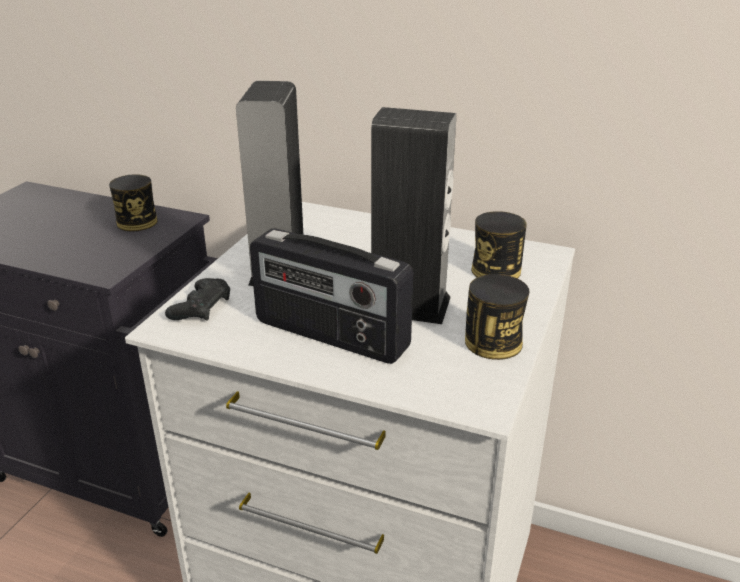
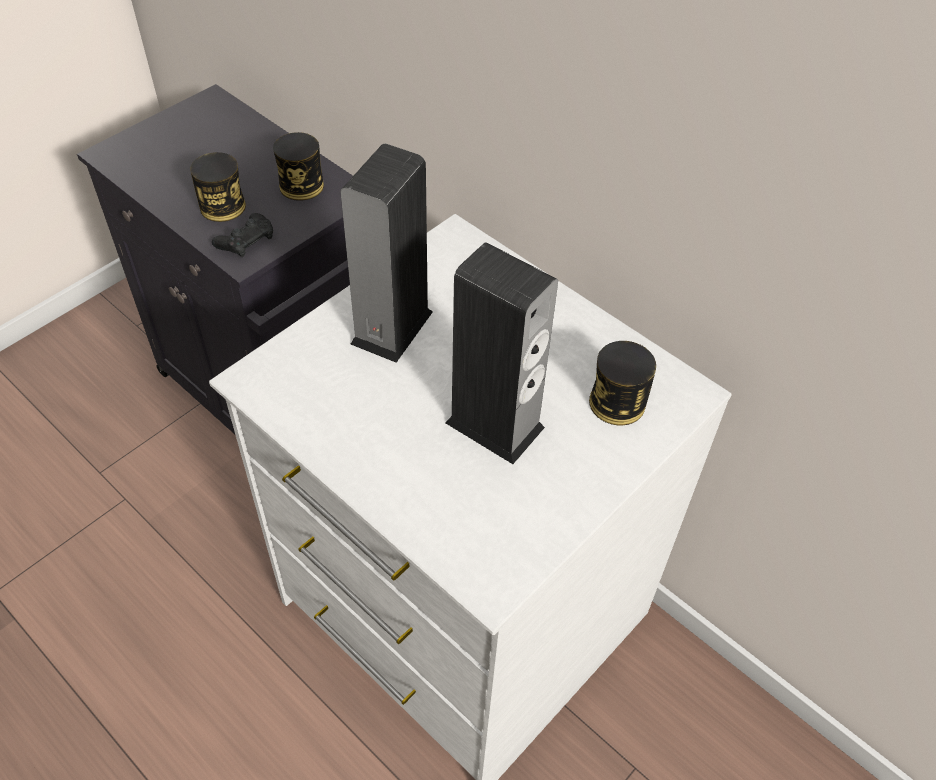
camera: 20 degrees right, 20 degrees up
(201, 307) = (292, 362): black game controller -> black game controller (246, 240)
(330, 336) = (395, 443): radio -> none
(493, 342) = (550, 508): can -> can (222, 206)

